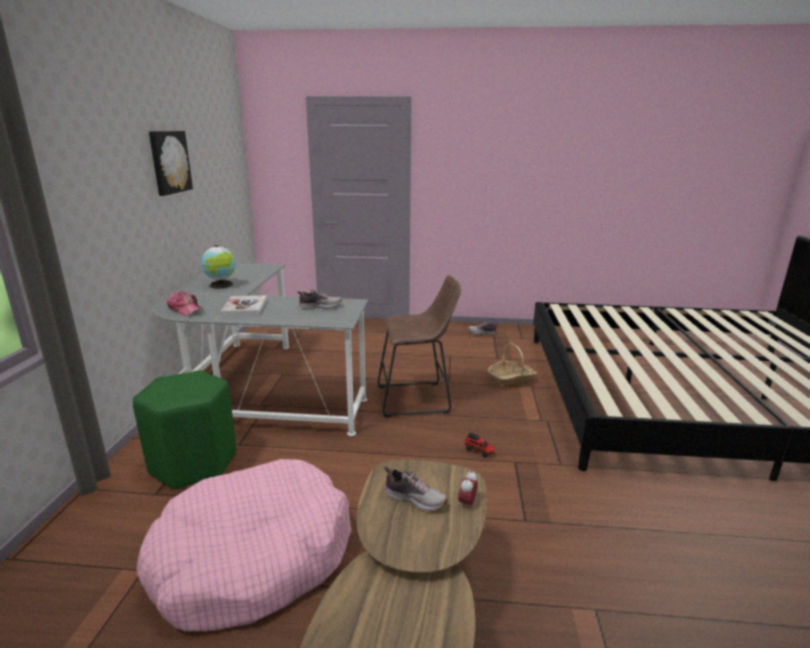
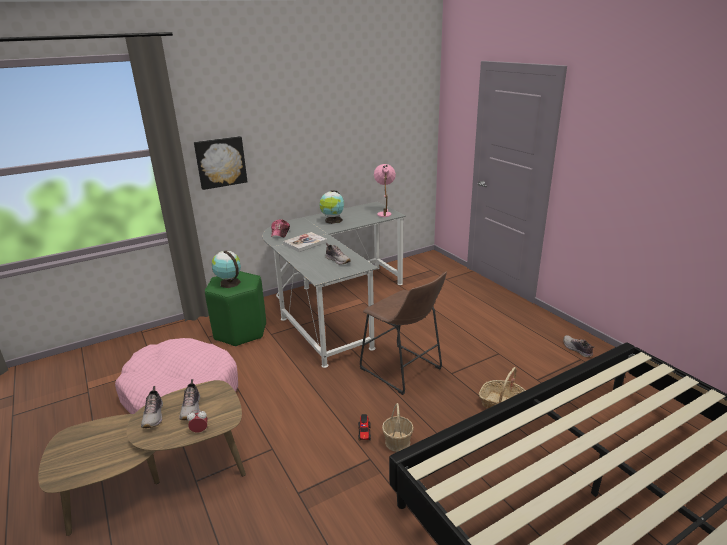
camera: 55 degrees right, 5 degrees up
(169, 162) = (319, 124): picture -> picture (220, 162)
(179, 390) = (229, 283): none -> globe
(259, 267) = (385, 212): none -> pink table lamp
(396, 534) = (154, 416): none -> shoe
(507, 440) = (397, 442): none -> basket

